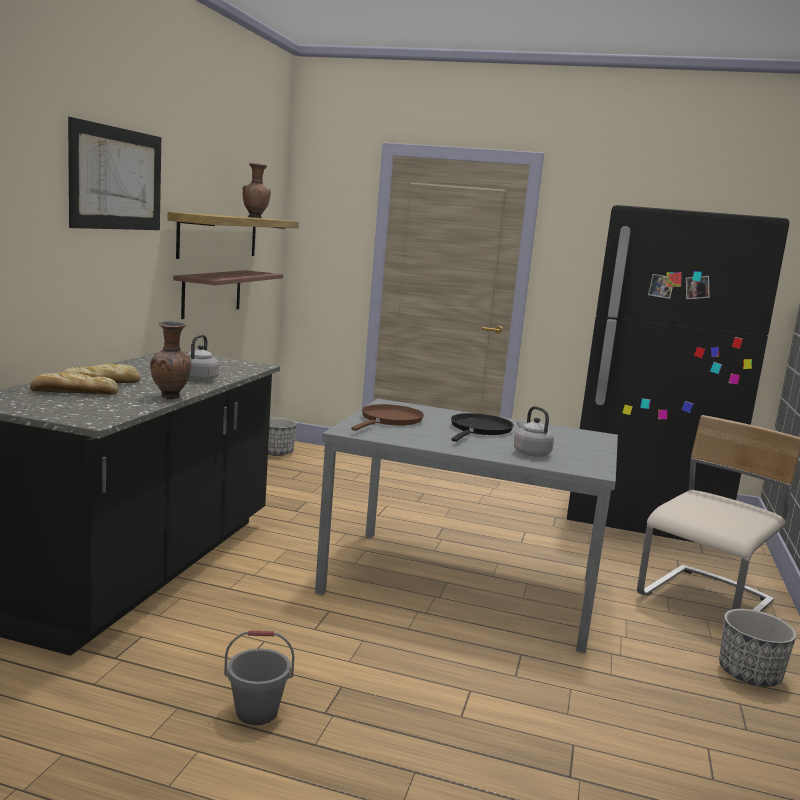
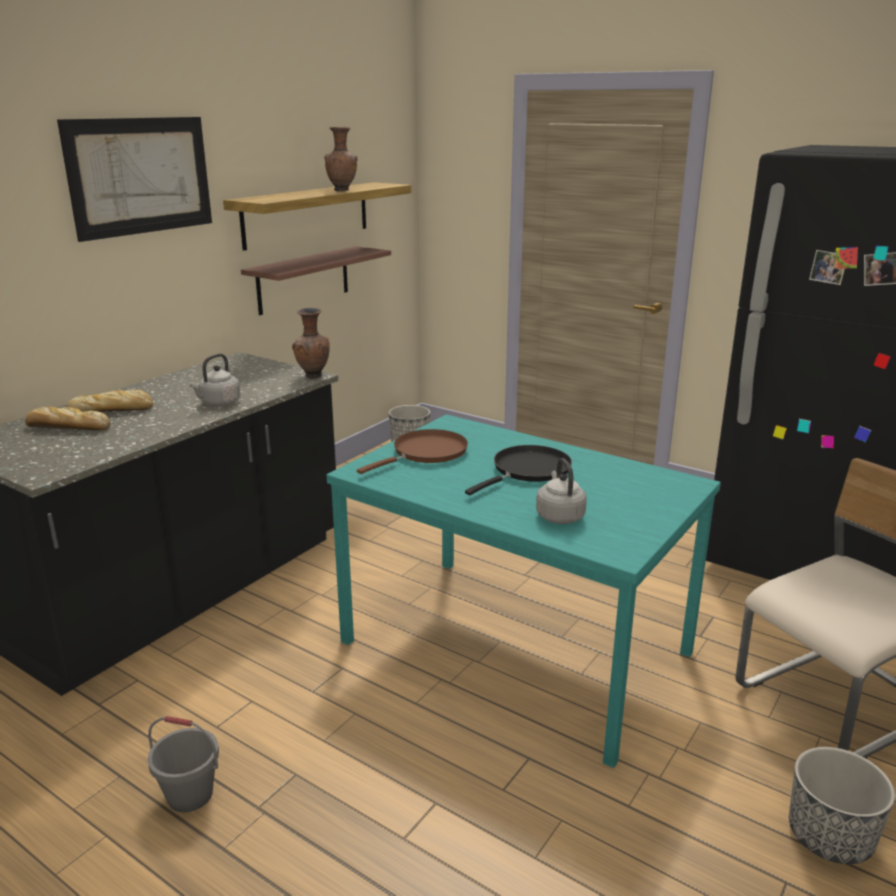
camera: 20 degrees right, 10 degrees up
(170, 398) = (158, 434): brown vase -> brown vase (313, 377)
(463, 585) = (517, 647): grey dining table -> turquoise dining table

